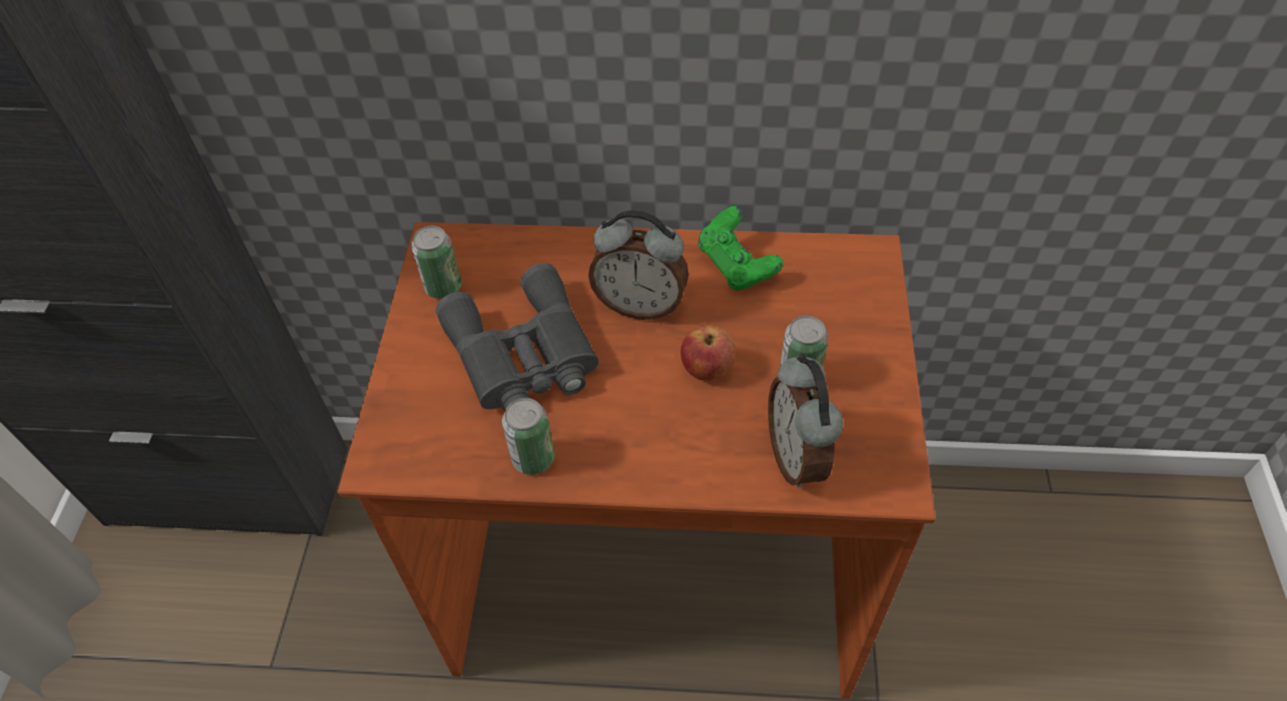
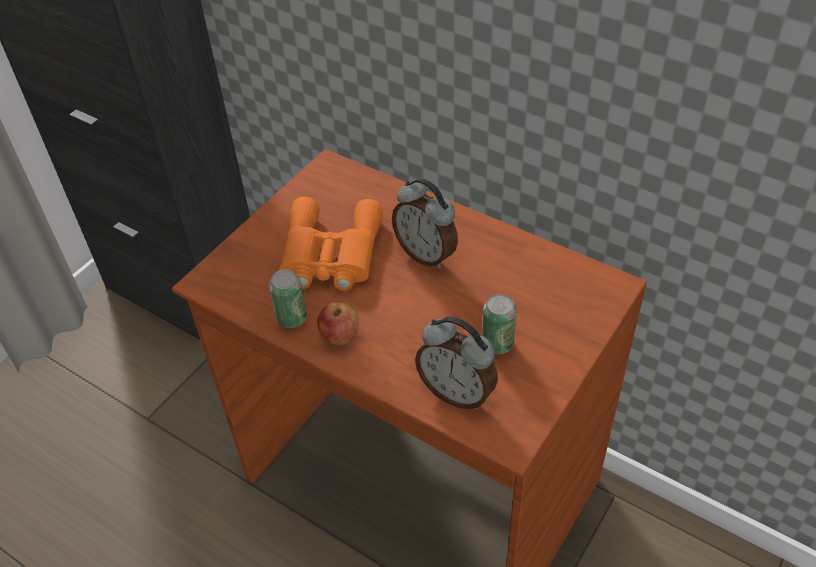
camera: 30 degrees right, 5 degrees down
(443, 287) = (312, 194): can -> none
(523, 355) = (330, 255): grey binoculars -> orange binoculars
(707, 370) = (439, 312): apple -> apple (340, 337)
(737, 266) = (510, 255): green game controller -> none
(797, 457) = (457, 392): alarm clock -> alarm clock turned 75 degrees counterclockwise

